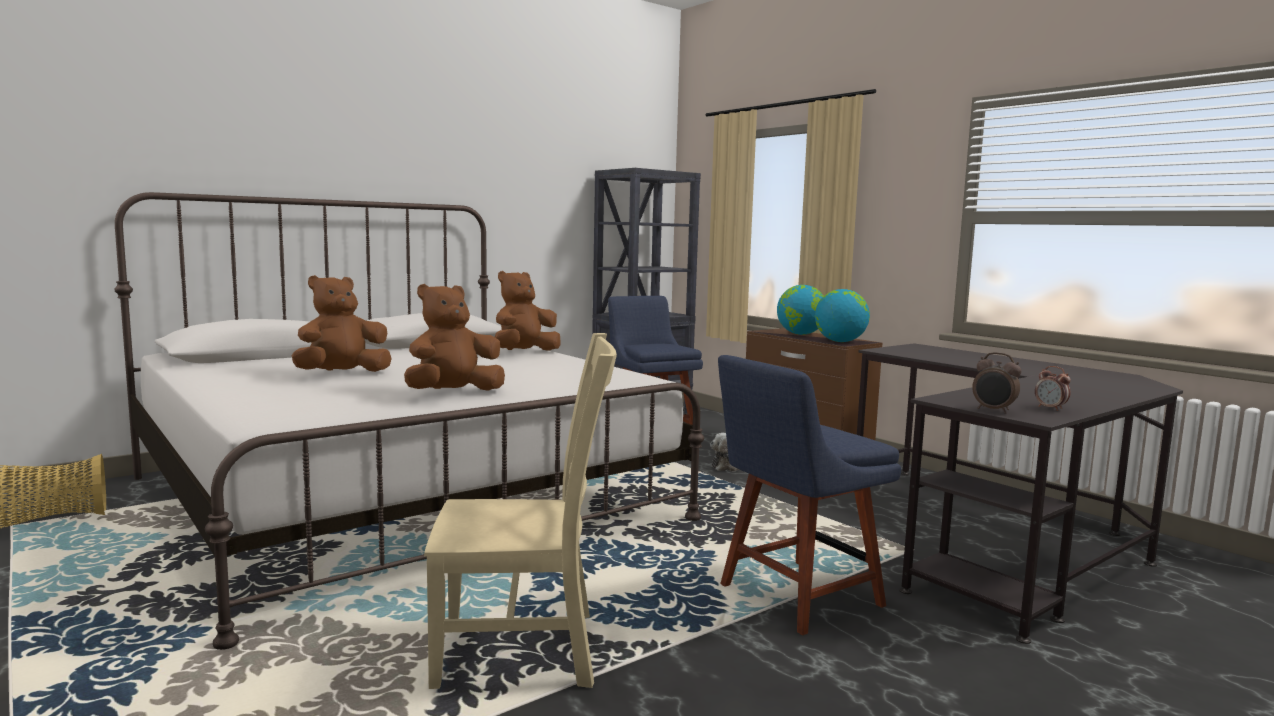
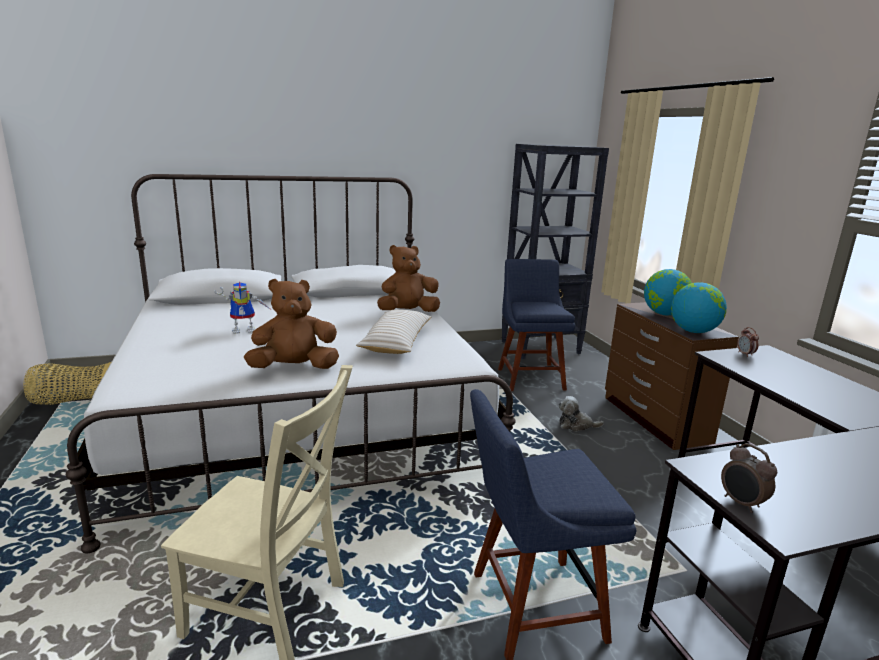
camera: 20 degrees right, 10 degrees up
(342, 374) = (245, 330): brown plush toy -> toy robot
(544, 371) = (396, 342): none -> beige pillow
(1050, 408) = (820, 511): alarm clock -> alarm clock (745, 354)

